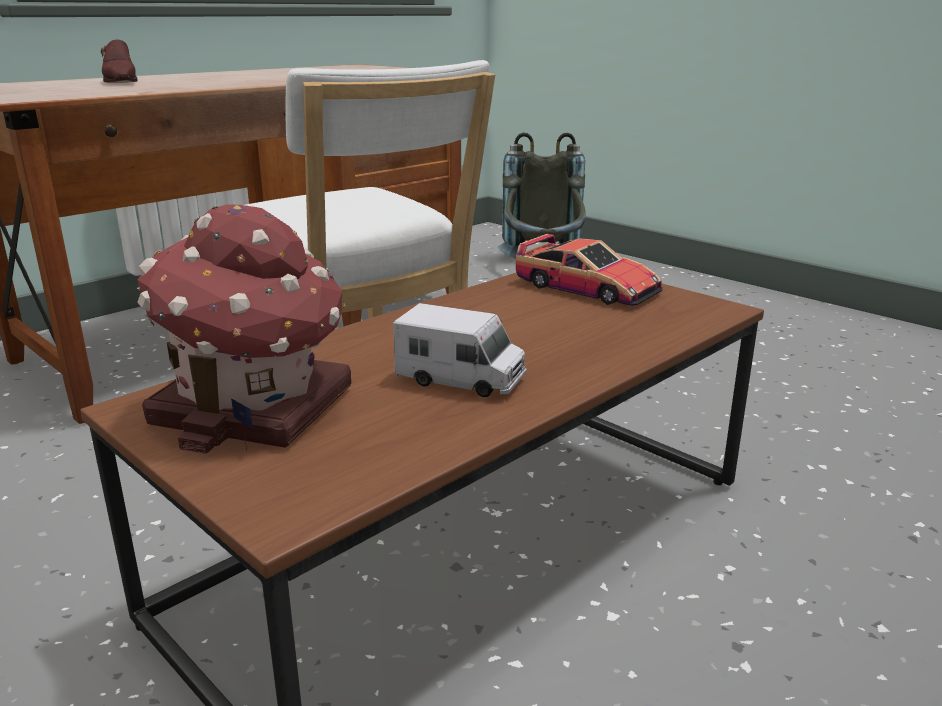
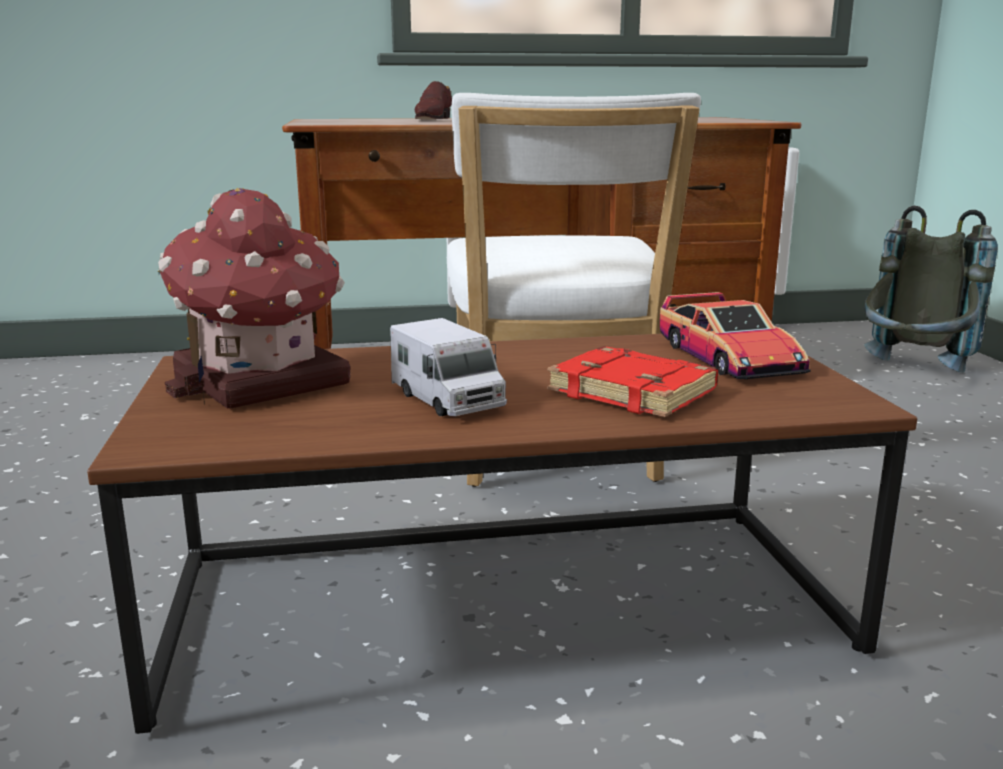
camera: 35 degrees right, 5 degrees down
(580, 334) = (635, 392): none -> red book

